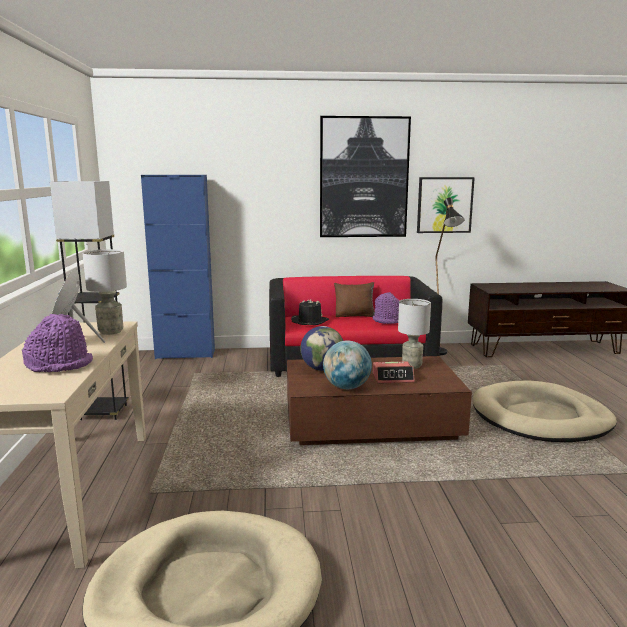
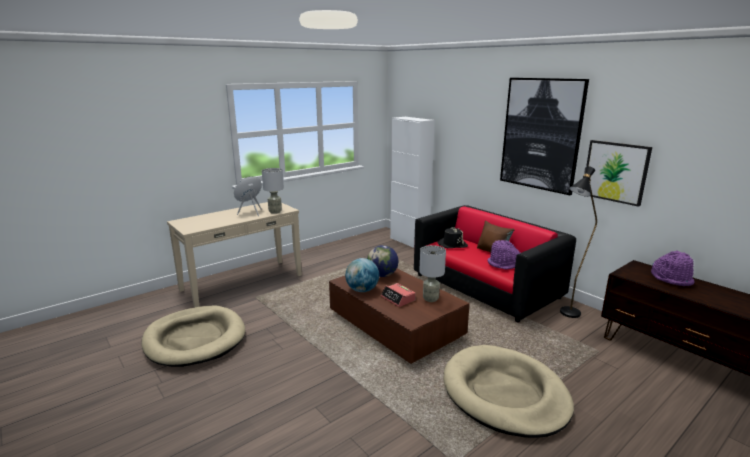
camera: 55 degrees right, 5 degrees up
(59, 364) = (222, 220): purple hat -> purple hat (672, 279)
(104, 412) = (315, 256): black floor lamp -> none
(185, 354) = (409, 241): blue cabinet -> white cabinet

